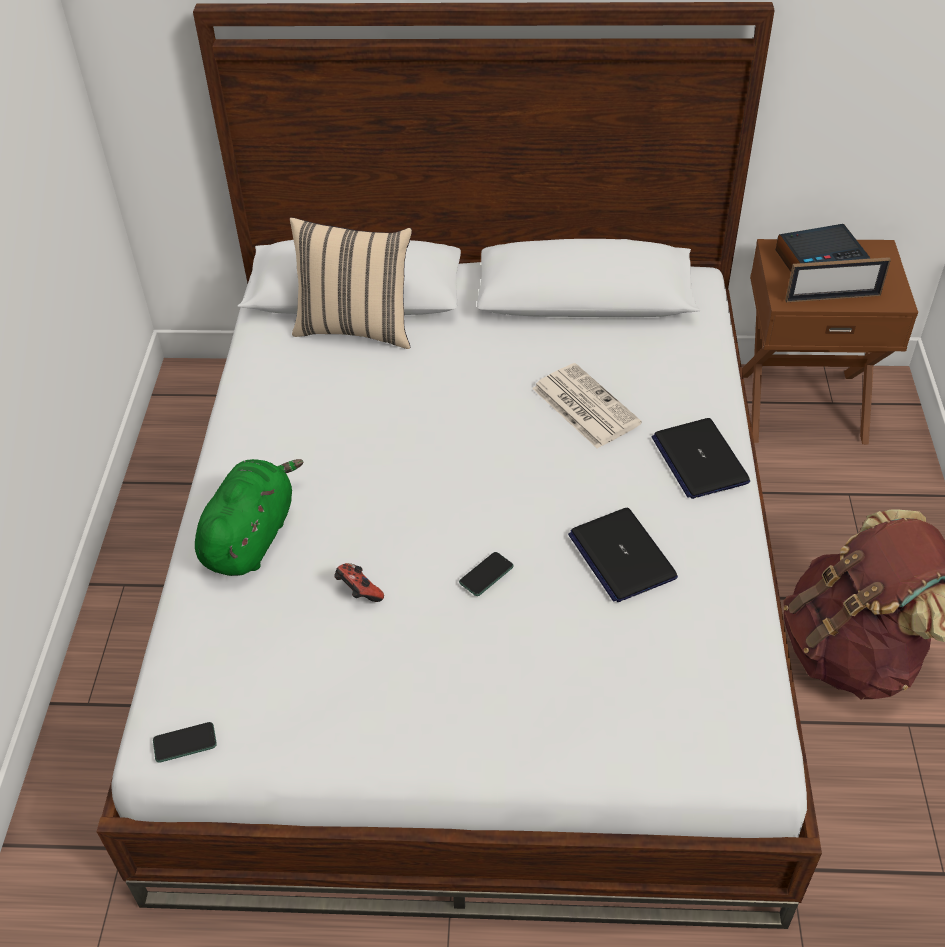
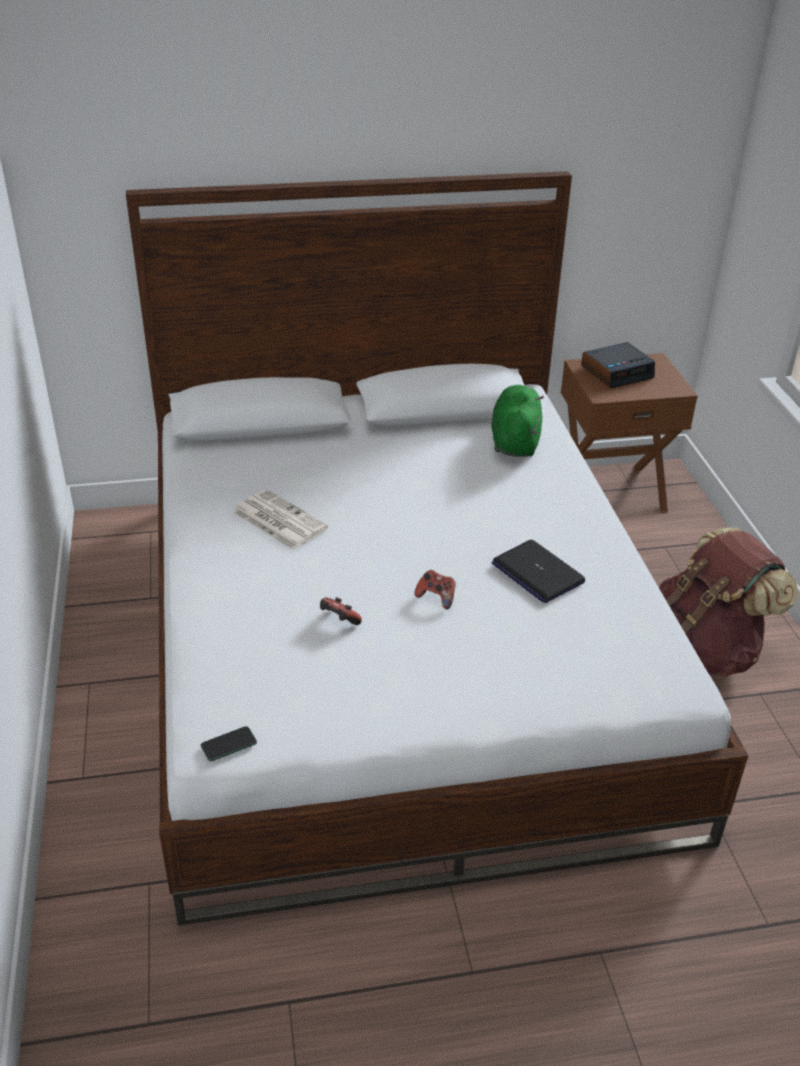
camera: 15 degrees left, 10 degrees down
(251, 537) = (233, 595): green plush toy -> green plush toy (515, 441)
(356, 328) = (269, 445): beige pillow -> none
(486, 575) = (436, 598): phone -> game controller
(584, 406) = (471, 479): newspaper -> newspaper (278, 520)
(699, 459) = (572, 505): laptop -> none
(832, 297) = (633, 391): picture frame -> none

